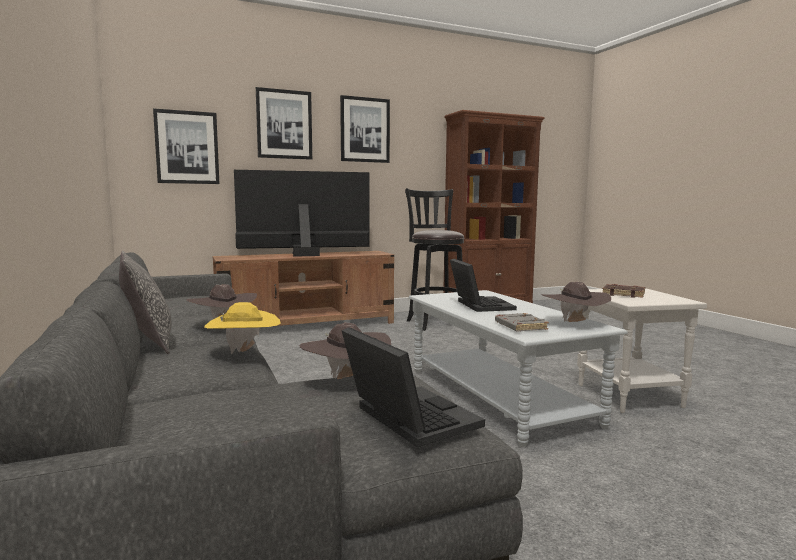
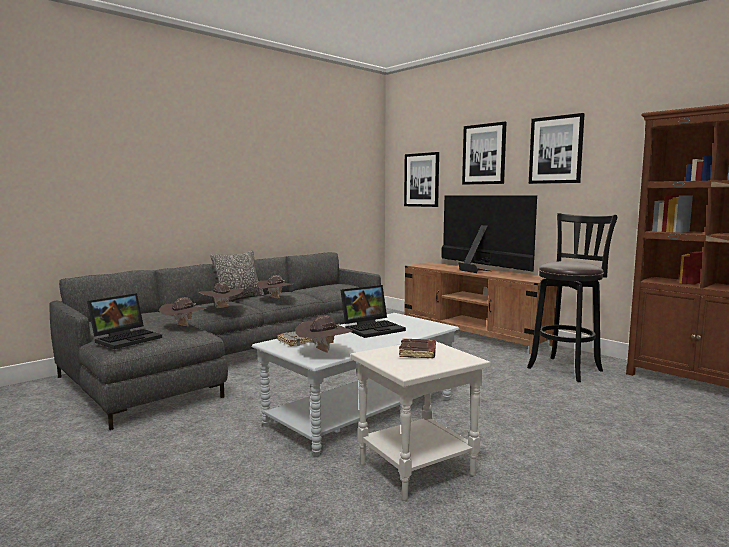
camera: 70 degrees right, 0 degrees up
(244, 352) = (222, 308): yellow hat -> brown hat

